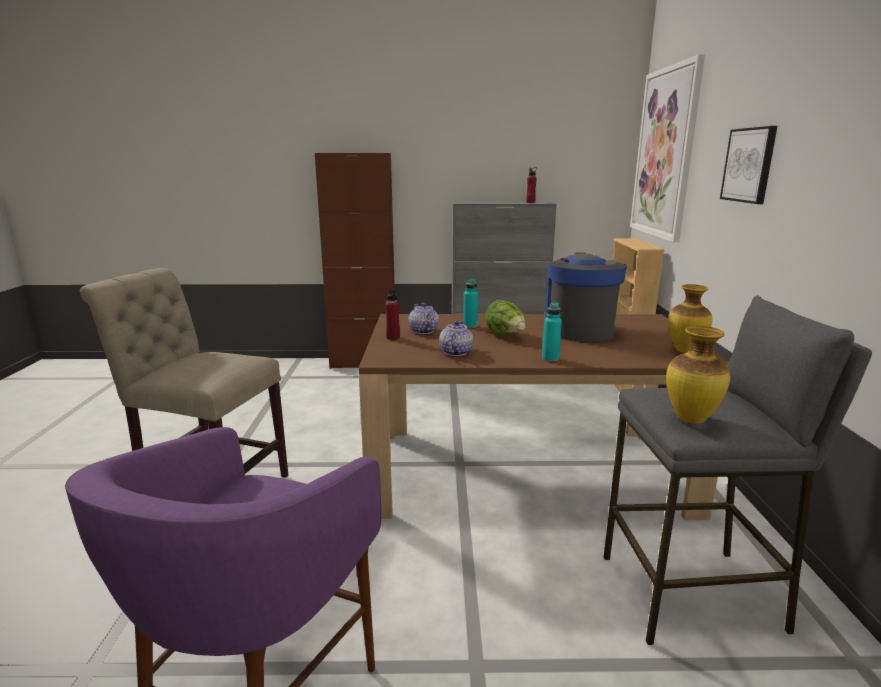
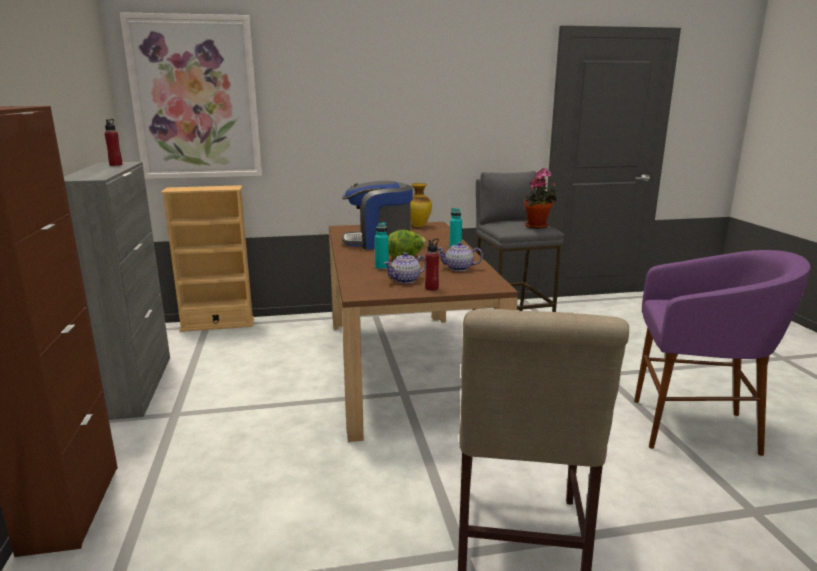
camera: 100 degrees left, 0 degrees up
(690, 419) = (538, 227): vase -> potted plant
(749, 165) = (349, 107): picture -> none

